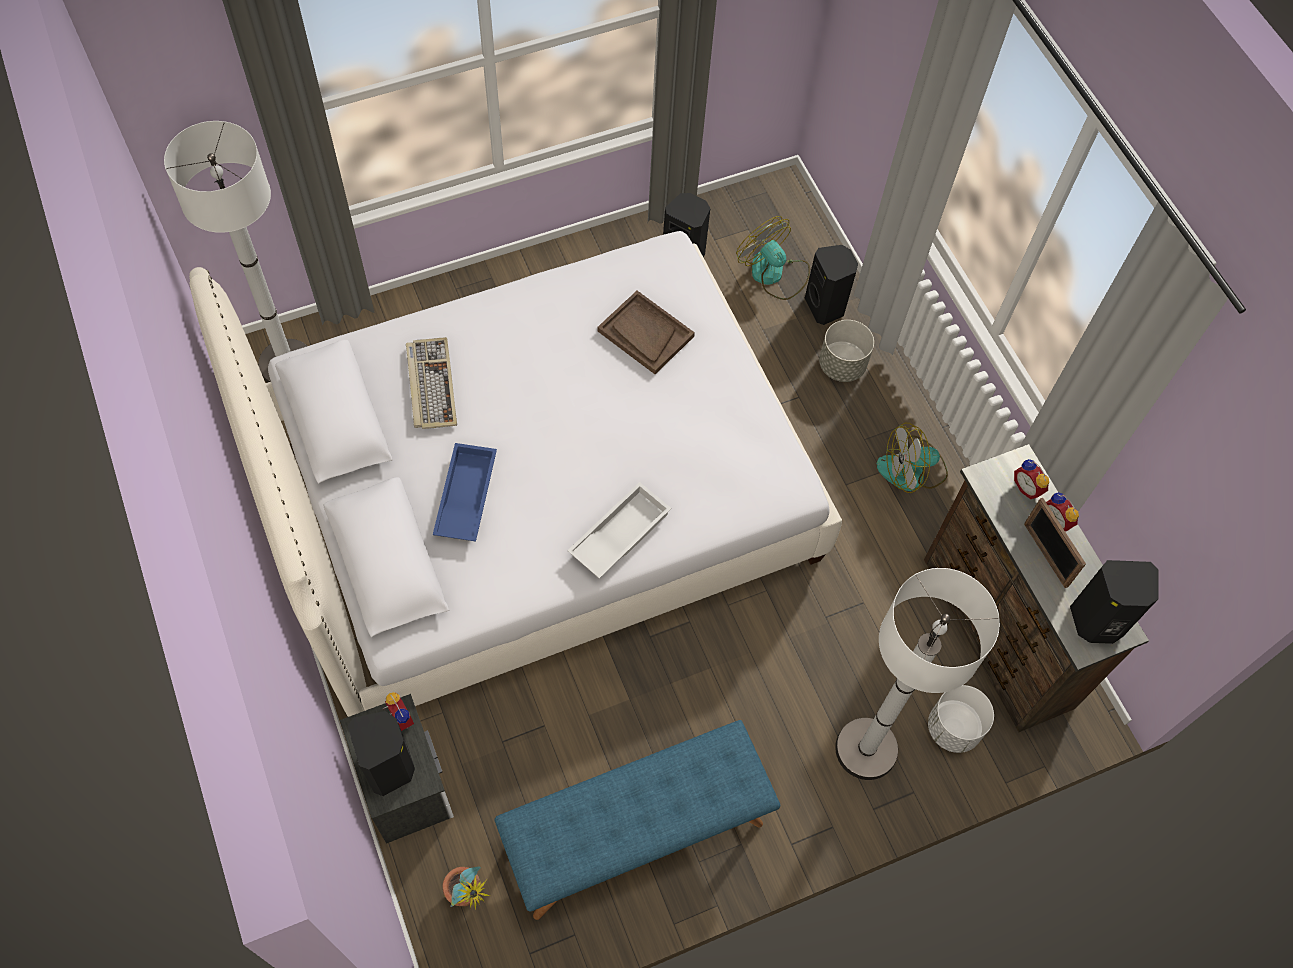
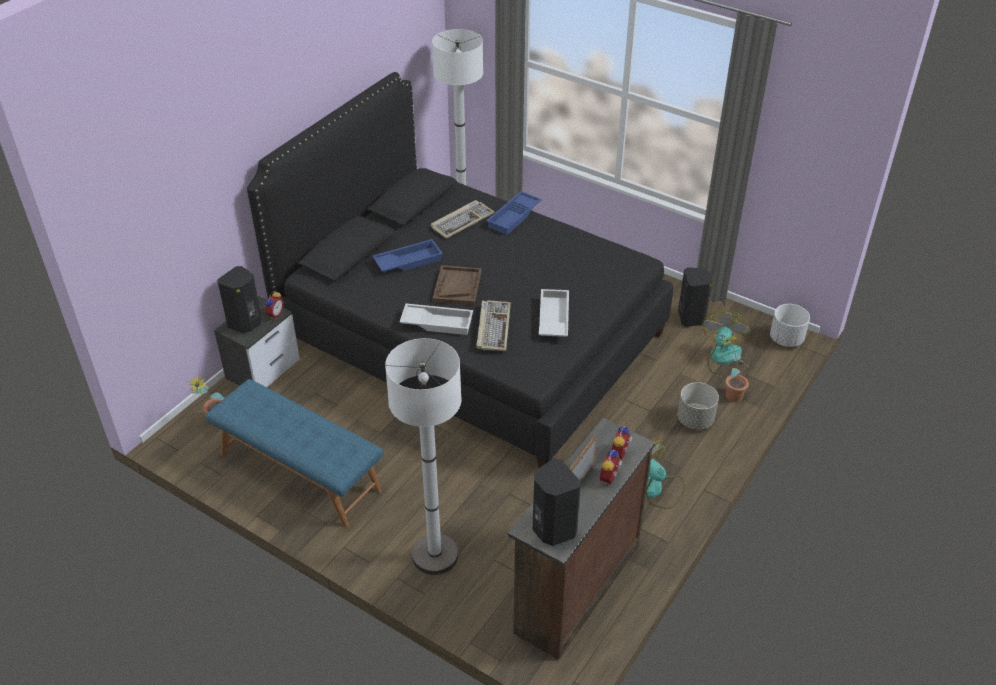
camera: 60 degrees right, 20 degrees down
(473, 322) = (514, 217): none -> blue tray
(537, 500) = (470, 337): white bed -> black bed
(645, 334) = (574, 276): brown tray -> brown tray (457, 286)
(677, 478) = (493, 327): none -> keyboard
(706, 405) = (552, 318): none -> white tray
(826, 307) = (729, 393): black speaker -> potted plant
(953, 728) = (486, 595): white planter -> white planter (786, 339)

